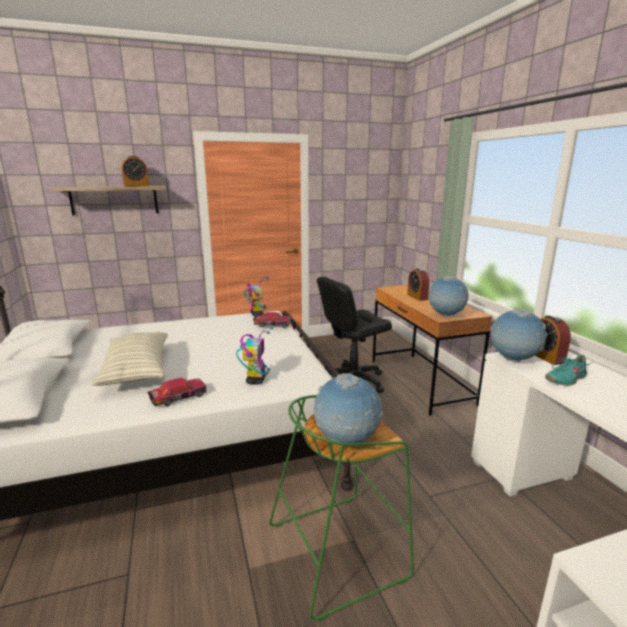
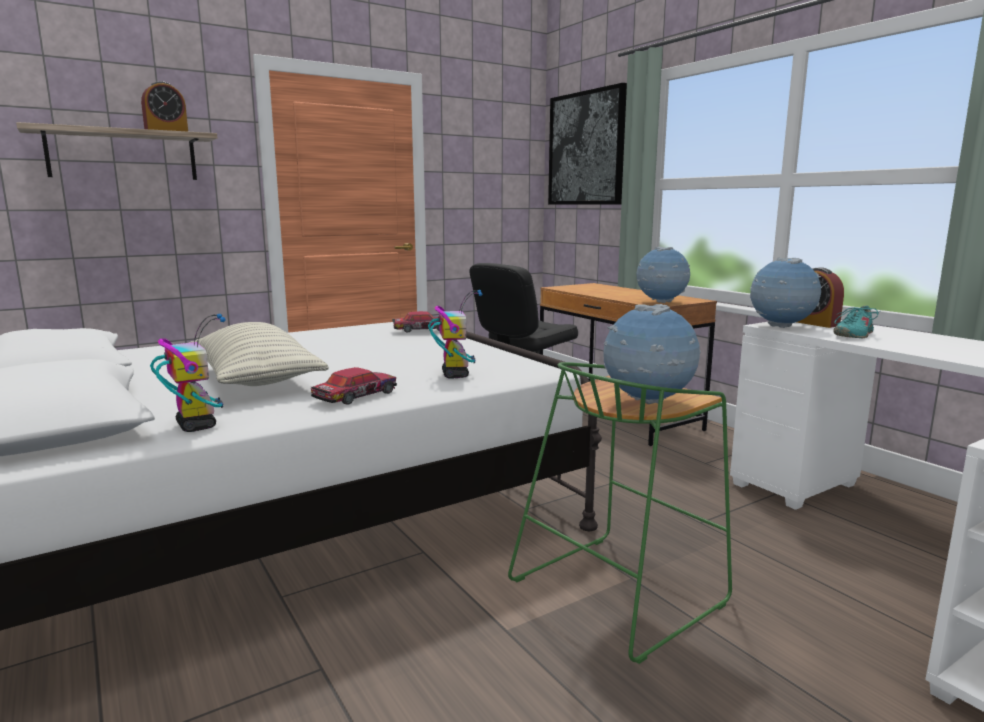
camera: 15 degrees left, 5 degrees down
(257, 314) = (384, 323): toy robot -> toy robot (196, 425)
(417, 297) = (605, 292): alarm clock -> none
(424, 184) = (586, 149): none -> picture

